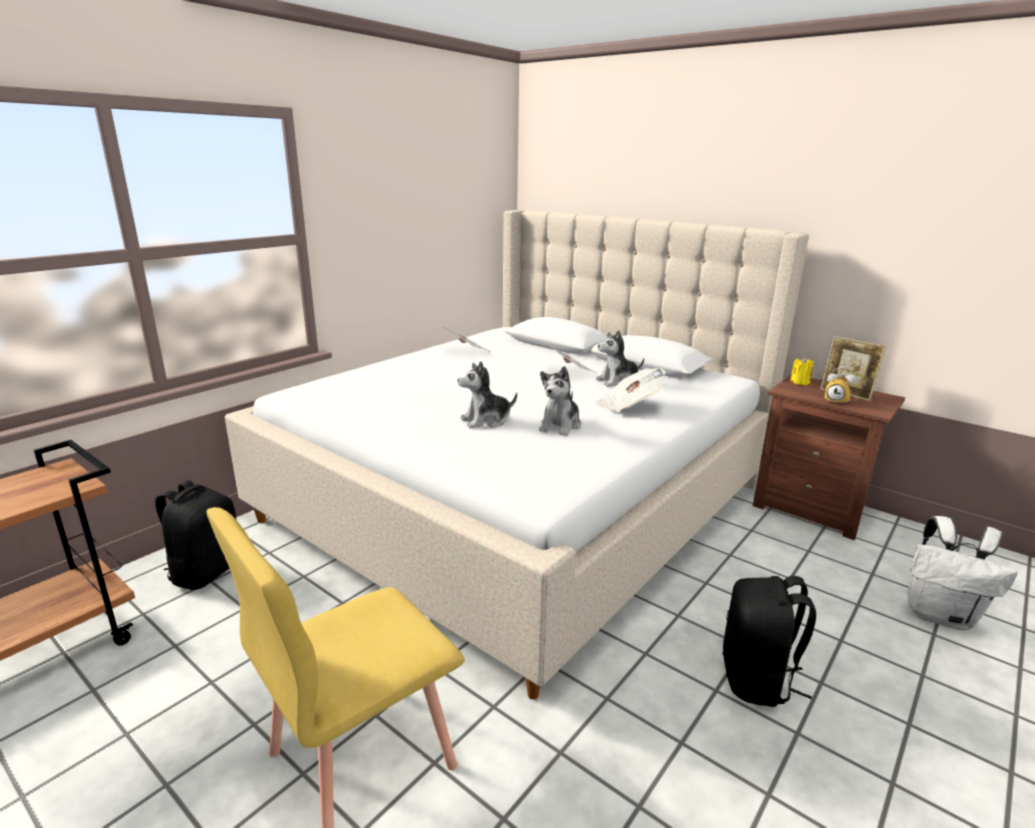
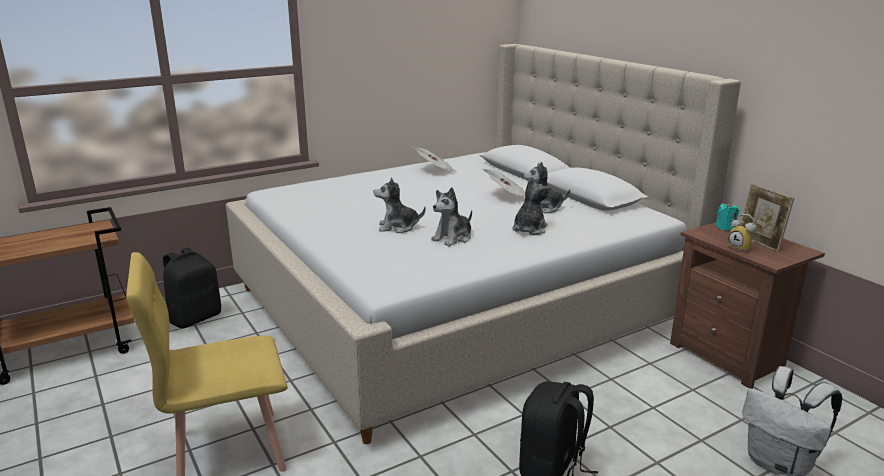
camera: 20 degrees right, 0 degrees up
(629, 406) = (529, 229): newspaper -> plush toy
(800, 382) = (725, 227): yellow candle -> turquoise candle

